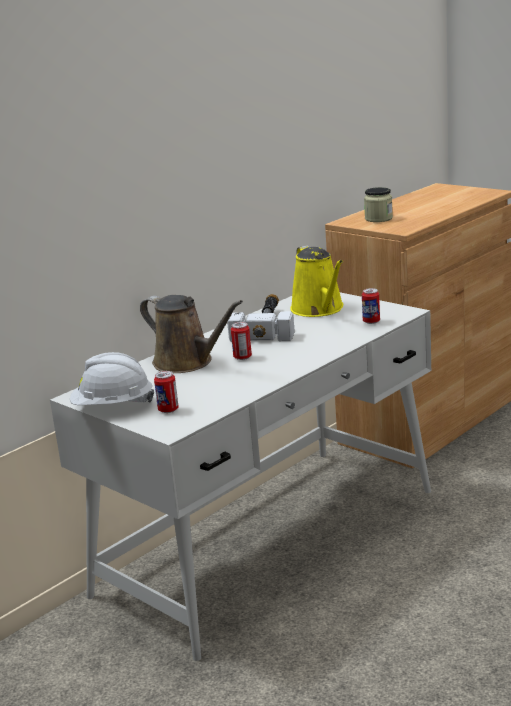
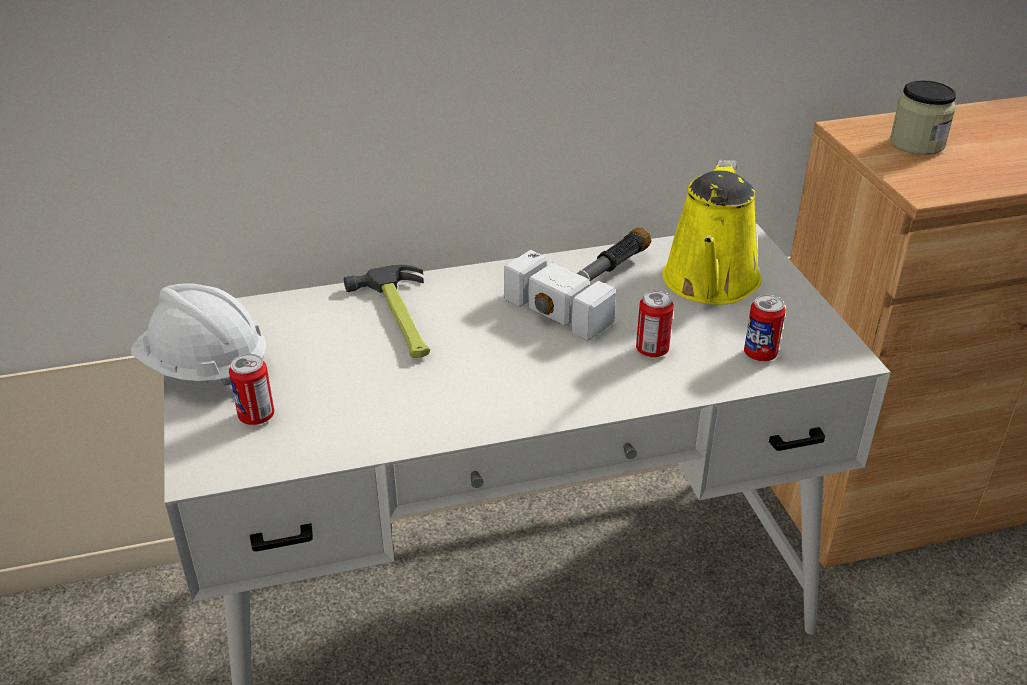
camera: 30 degrees right, 15 degrees up
(187, 363) = (400, 318): brown watering can -> hammer
(242, 357) = (482, 345): can -> can (652, 350)

